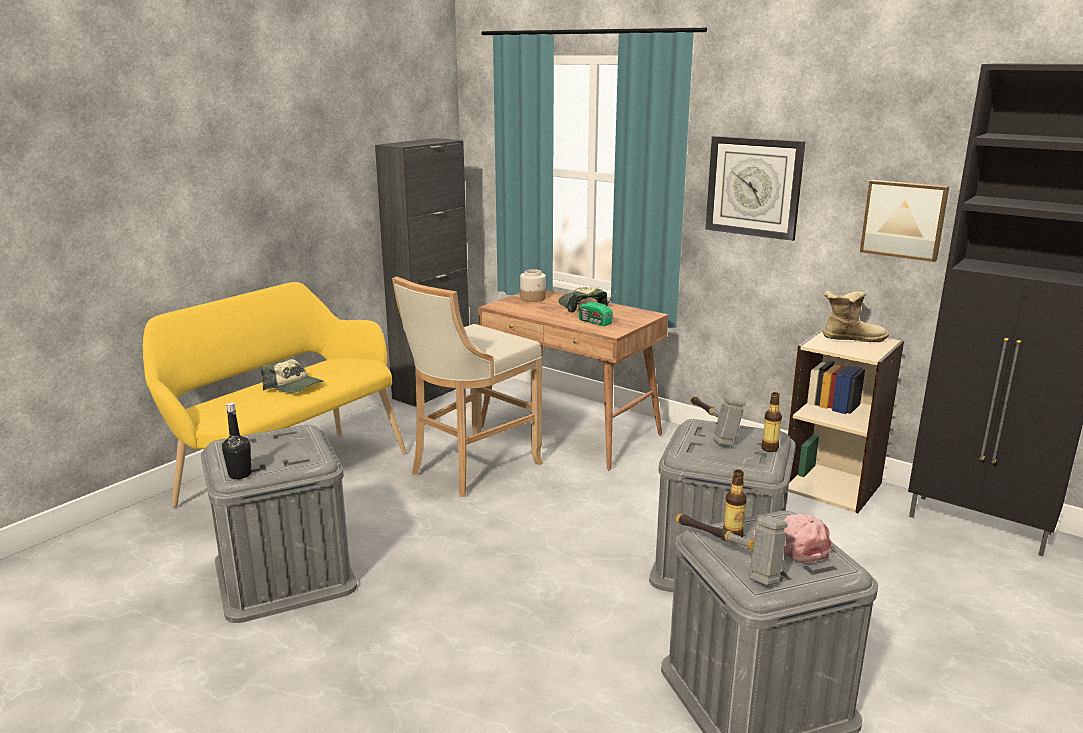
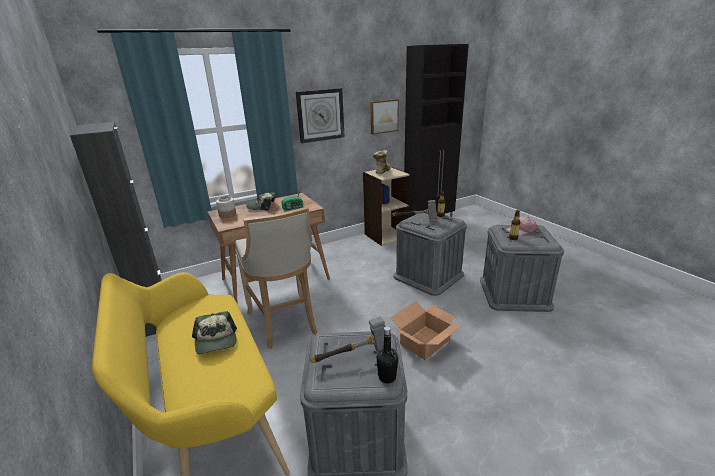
camera: 65 degrees left, 5 degrees up
(294, 386) = (216, 340): cap -> cap turned 105 degrees clockwise
(499, 596) = (425, 342): none -> cardboard box
(727, 559) = (530, 243): hammer -> hammer (354, 359)

